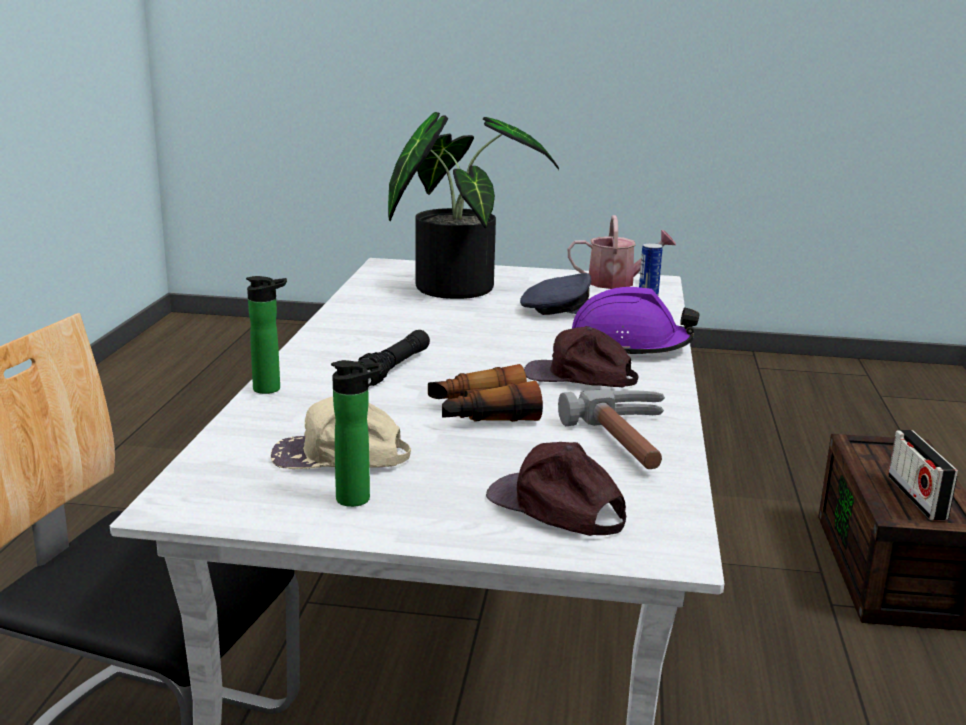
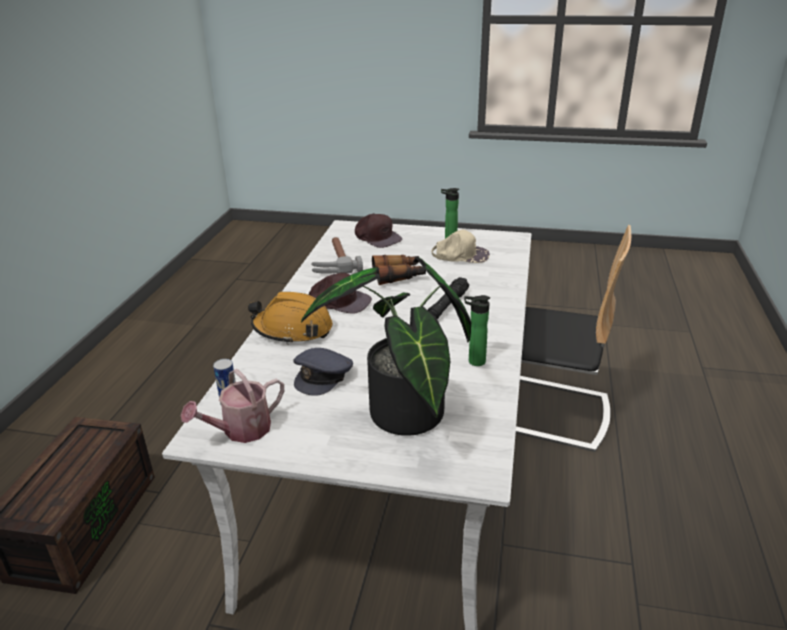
camera: 175 degrees left, 10 degrees up
(271, 389) = (509, 290): bottle -> bottle (474, 361)
(557, 309) = (323, 376): grey cap -> grey cap turned 60 degrees counterclockwise
(618, 282) = (241, 431): watering can -> watering can turned 45 degrees counterclockwise
(629, 346) = (293, 329): purple hard hat -> orange hard hat
(916, 497) = (83, 448): radio -> none

